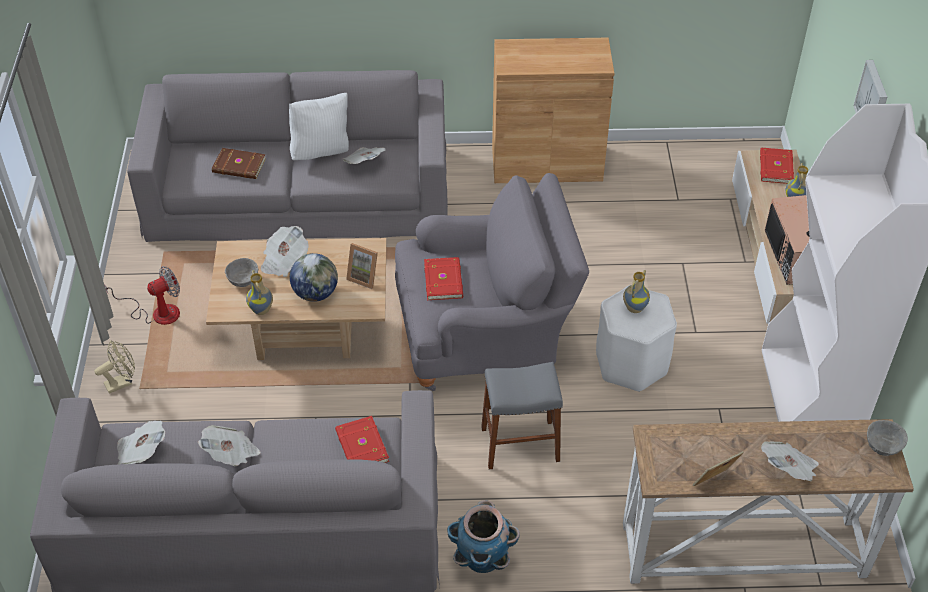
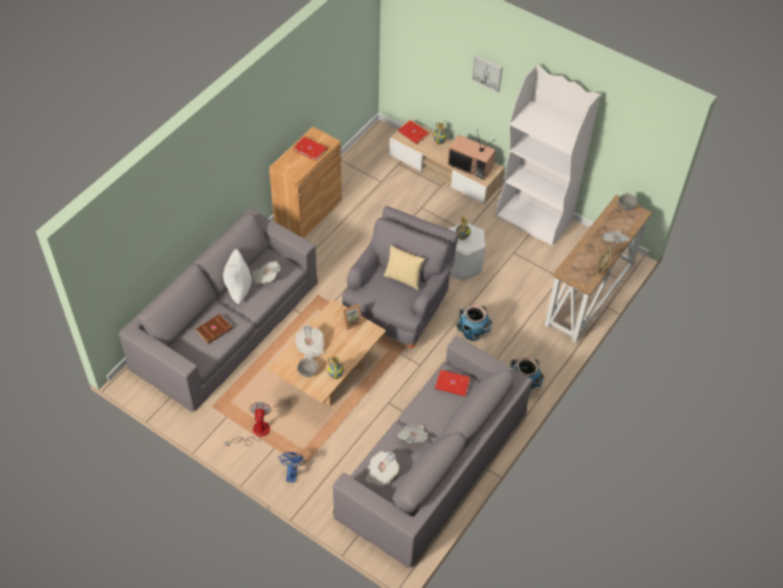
camera: 55 degrees left, 5 degrees up
(122, 382) = (291, 472): beige fan -> blue fan
(315, 293) = (344, 347): globe -> none
(444, 280) = (388, 292): red book -> red book (310, 149)
(486, 283) = (403, 278): none -> pillow
(520, 444) = (472, 334): grey stool -> planter

